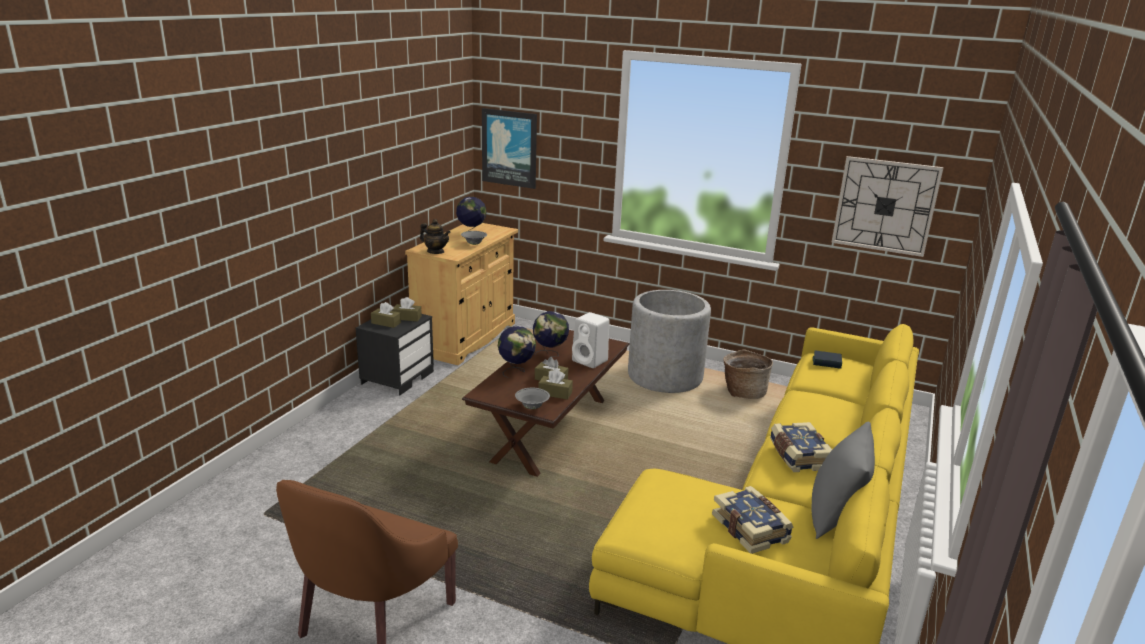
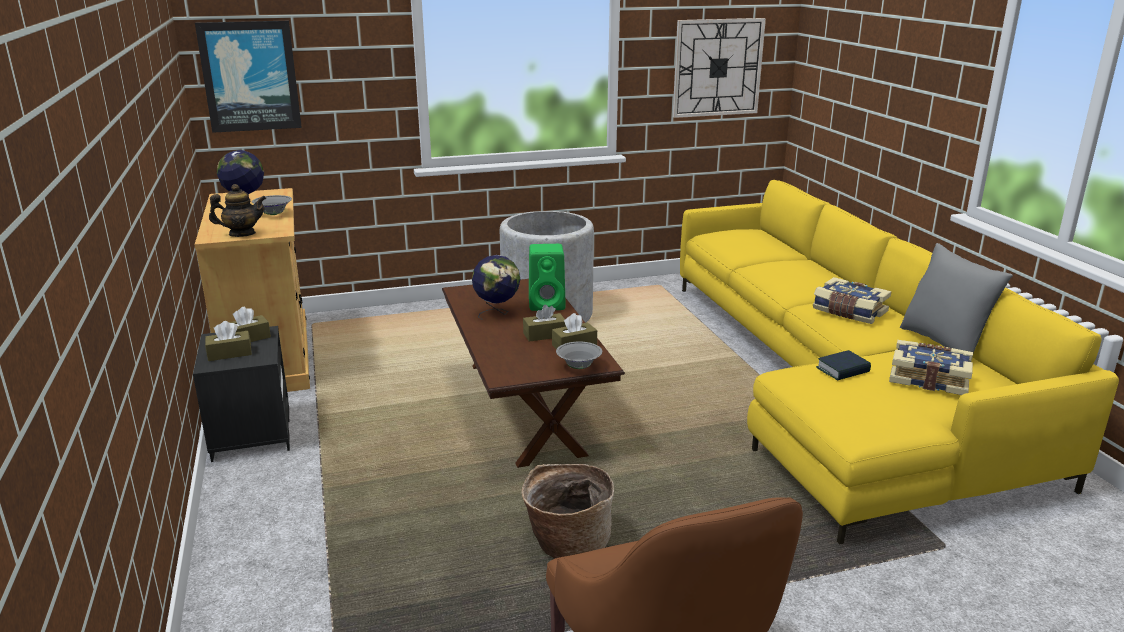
camera: 40 degrees left, 0 degrees up
(516, 371) = (495, 341): globe -> none
(591, 361) = (548, 304): white speaker -> green speaker
(743, 392) = (633, 302): basket -> basket (567, 543)
(826, 363) = (729, 237): book -> book (843, 370)

